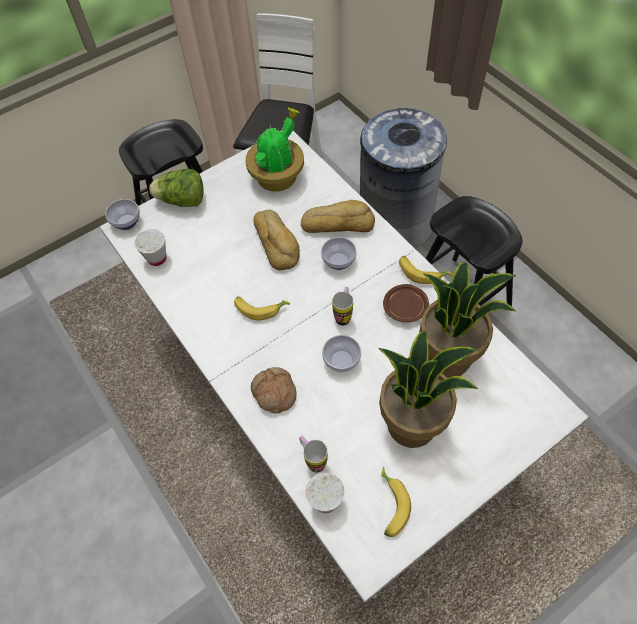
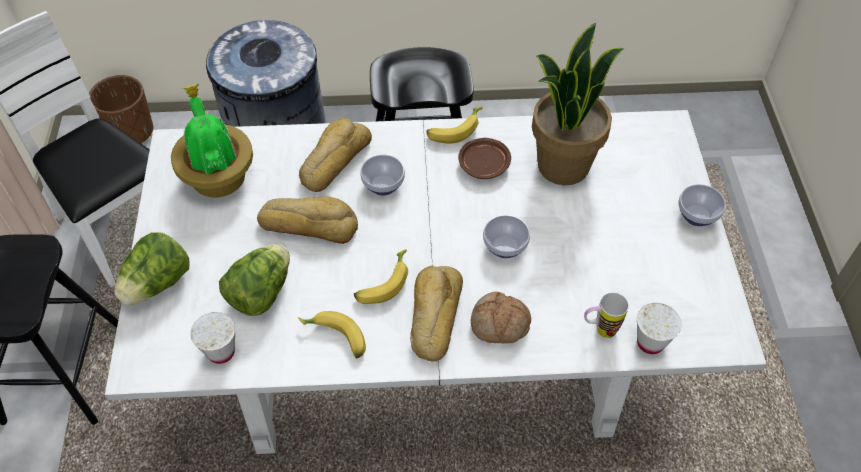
camera: 60 degrees left, 5 degrees down
(127, 223) = (132, 359): bowl -> bowl (698, 215)
(209, 251) = (261, 293): none -> lettuce
(254, 350) = (433, 316): none -> bread
(343, 315) = (452, 216): mug -> none
(355, 135) = (130, 132): none -> brown planter
(389, 505) = (685, 293): banana -> banana (335, 339)
(412, 423) = (613, 230): potted plant -> none

